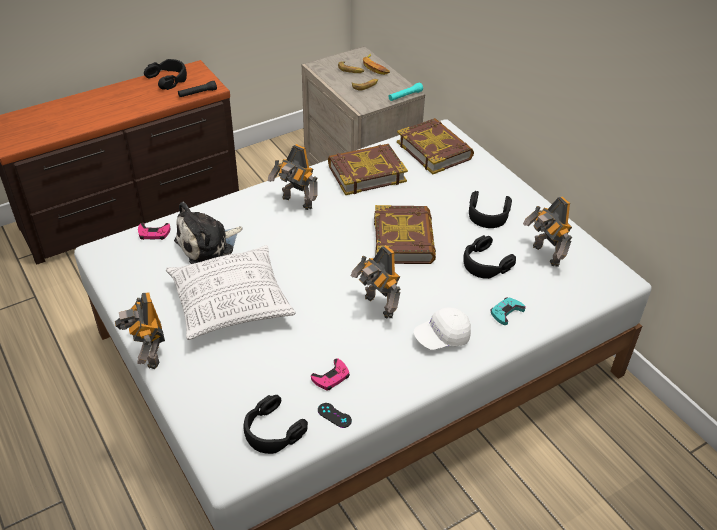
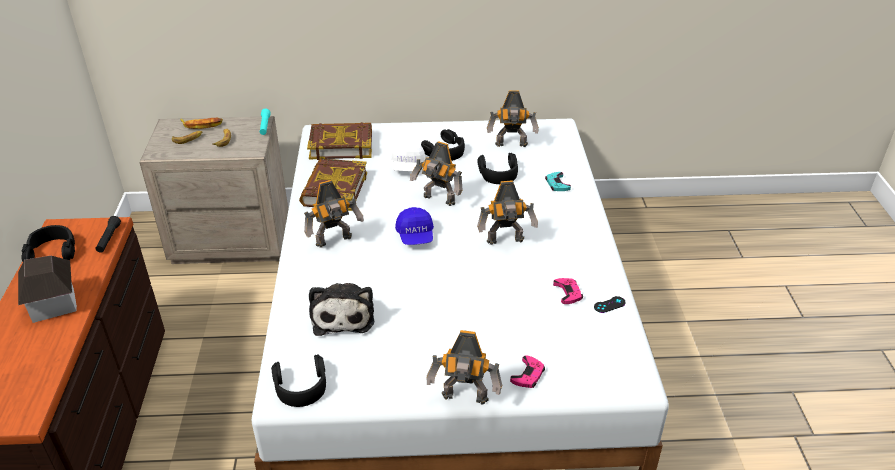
camera: 60 degrees left, 5 degrees down
(117, 105) = (53, 304): none -> toy house
(154, 233) = (290, 348): pink game controller -> pink game controller (528, 375)
(230, 304) = (438, 324): pillow -> none
(272, 431) = (607, 345): black headphones -> black headphones (301, 386)
(340, 245) = (415, 236): none -> blue cap
(404, 240) = (438, 200): book -> toy robot
(442, 337) = (562, 222): white cap -> white cap (407, 166)

